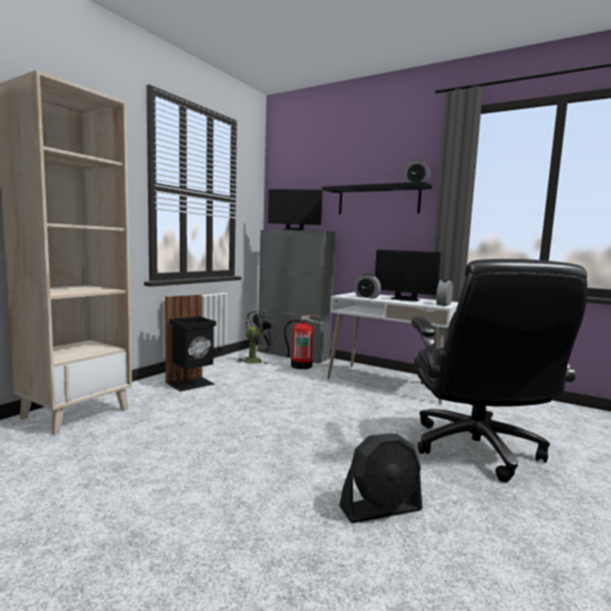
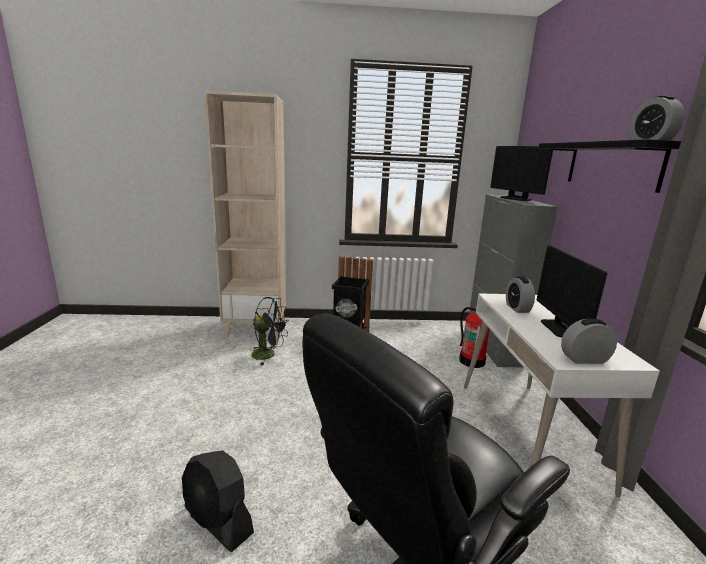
camera: 55 degrees right, 10 degrees up
(255, 360) = (442, 336): black fan -> black fan (268, 355)

